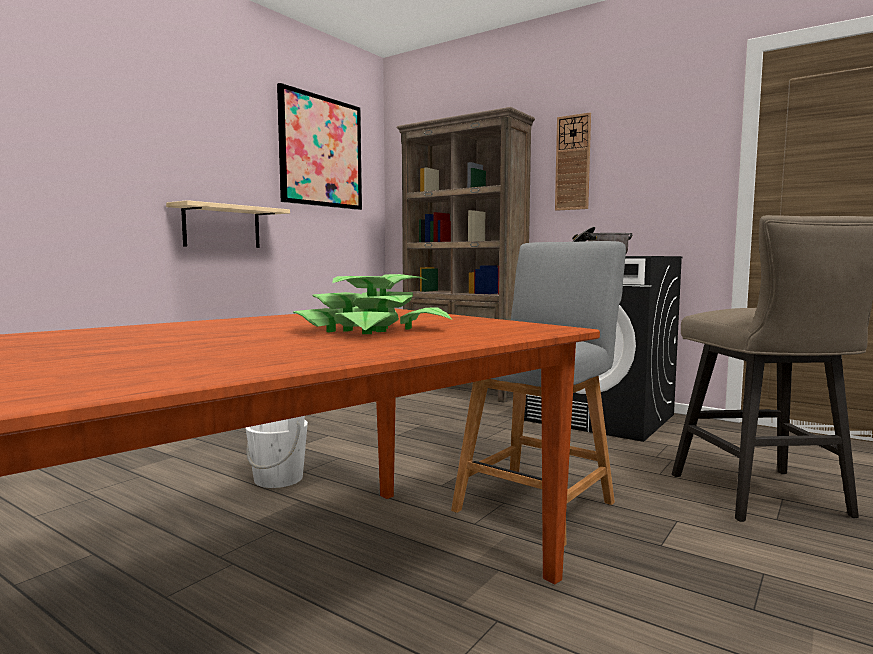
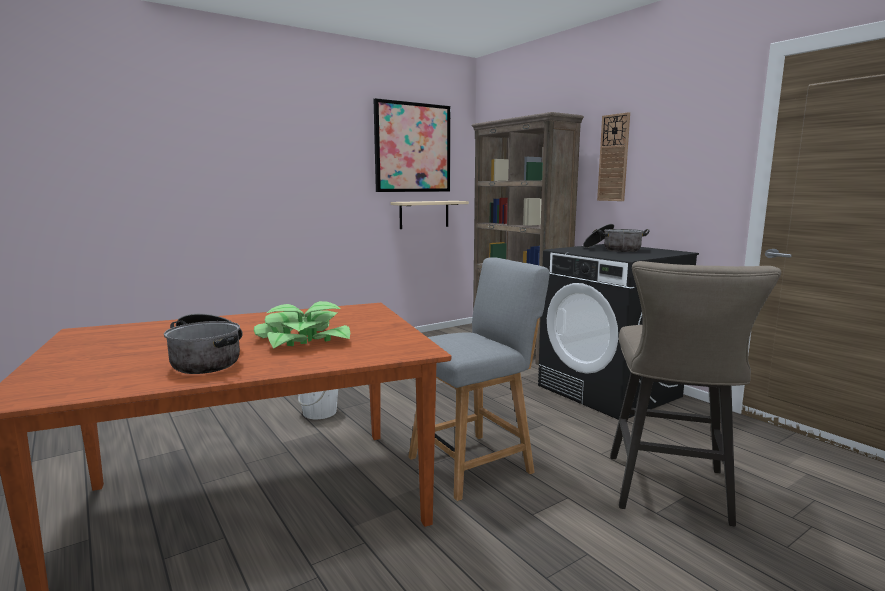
camera: 20 degrees right, 5 degrees up
(222, 227) = (326, 215): beige shelf -> beige shelf (424, 214)
(272, 349) = (208, 359): none -> cooking pot

